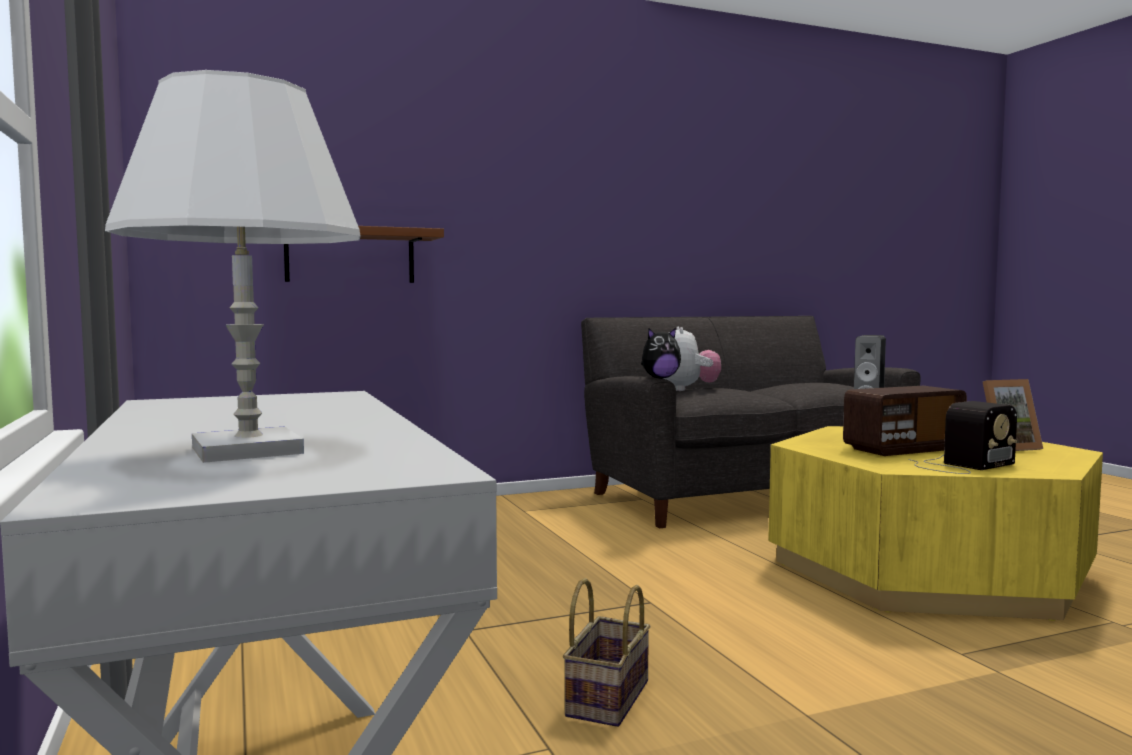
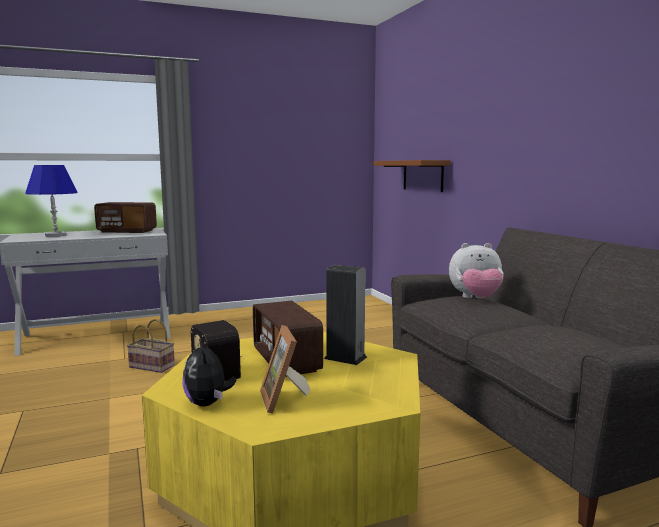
camera: 90 degrees right, 5 degrees up
(213, 410) = (127, 231): none -> radio
(248, 450) = (55, 235): white table lamp -> blue table lamp
(660, 378) = (406, 276): plush toy -> plush toy (208, 403)

